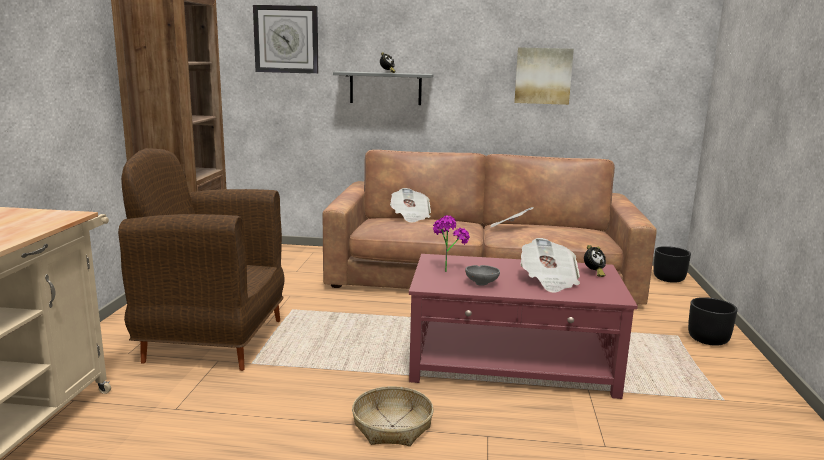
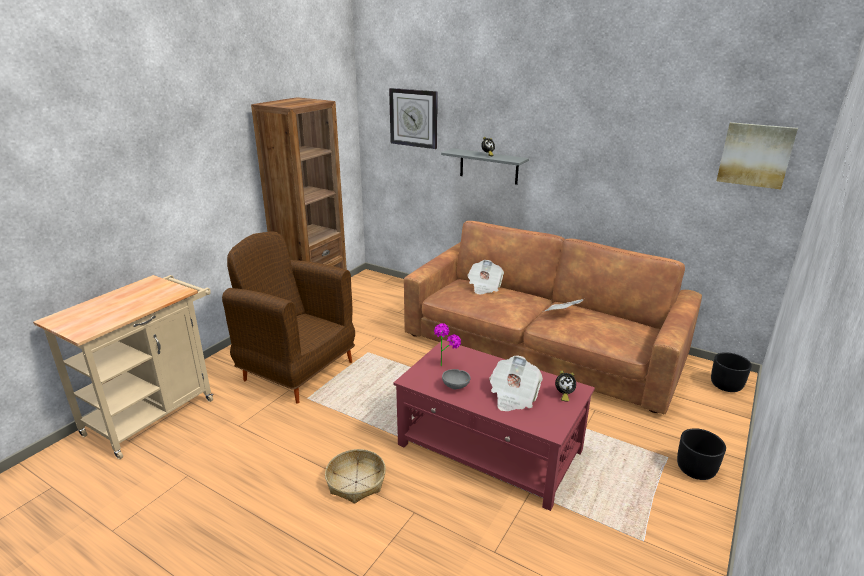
camera: 25 degrees right, 10 degrees up
(543, 76) = (629, 170): picture -> picture (755, 155)

